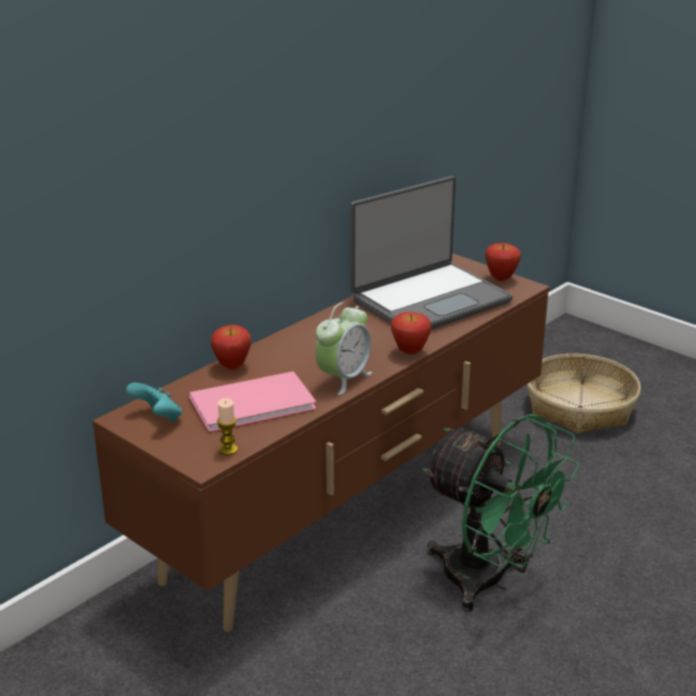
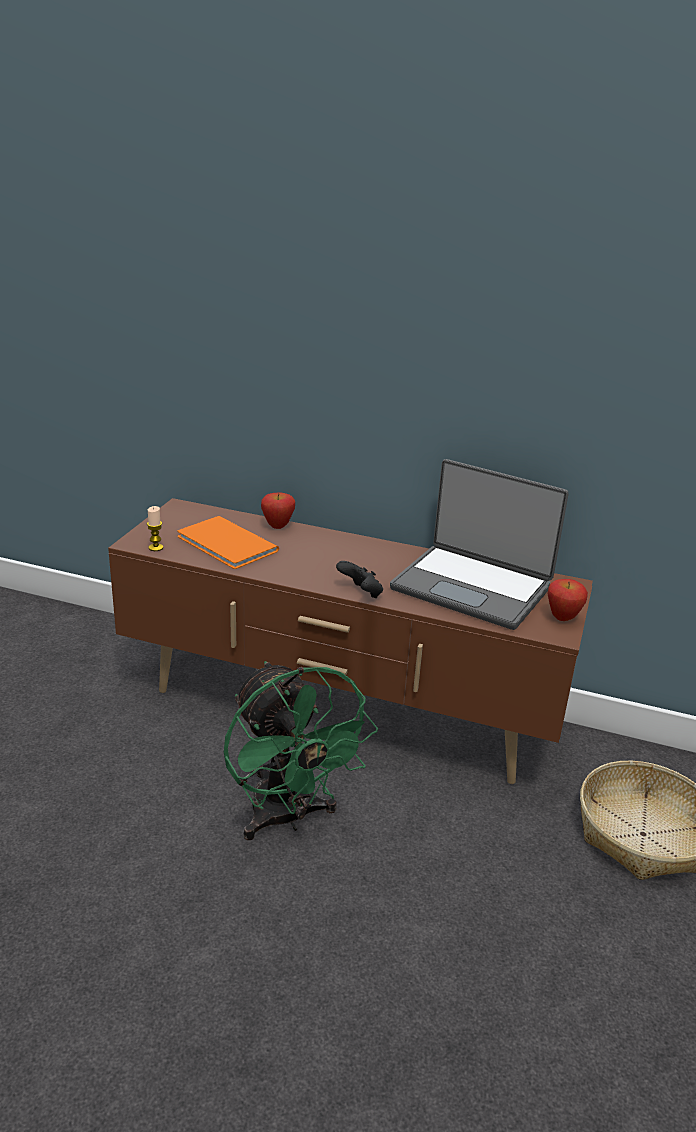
camera: 65 degrees right, 0 degrees up
(158, 418) = (186, 516): turquoise game controller -> none
(256, 404) = (226, 545): pink book -> orange book
(343, 379) = (290, 572): alarm clock -> none
(410, 352) = (361, 593): apple -> black game controller
(489, 582) = (288, 818): green fan -> green fan turned 45 degrees counterclockwise

